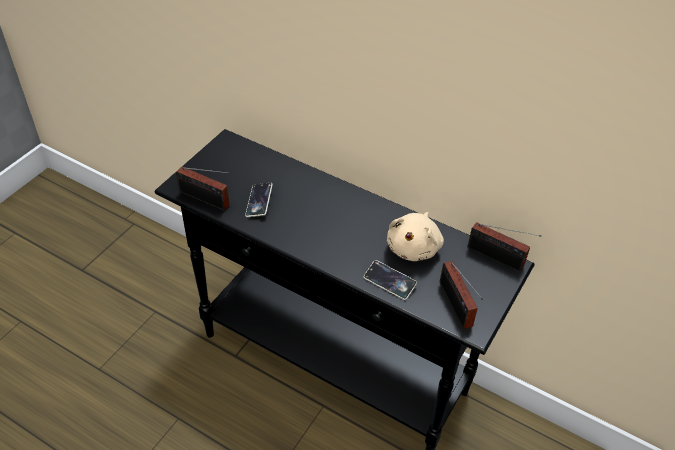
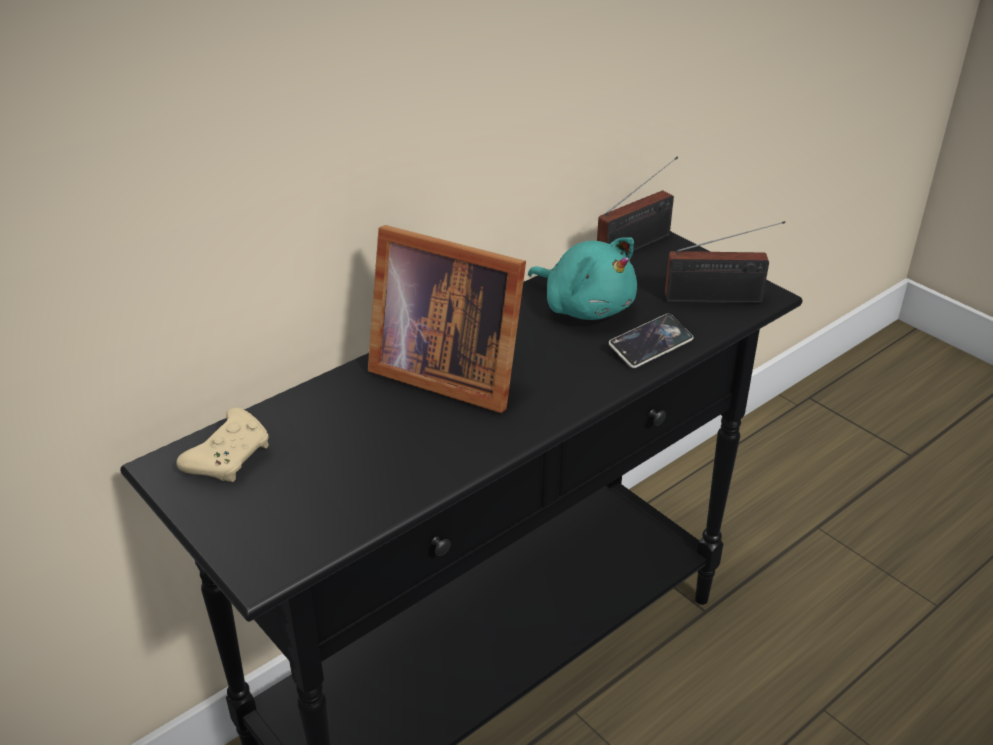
camera: 70 degrees left, 10 degrees down
(206, 200) = (337, 527): radio -> none
(239, 156) = (230, 457): none -> beige game controller
(259, 202) = (387, 452): phone -> none
(328, 205) = (445, 371): none -> picture frame
(414, 247) = (585, 307): beige plush toy -> turquoise plush toy

